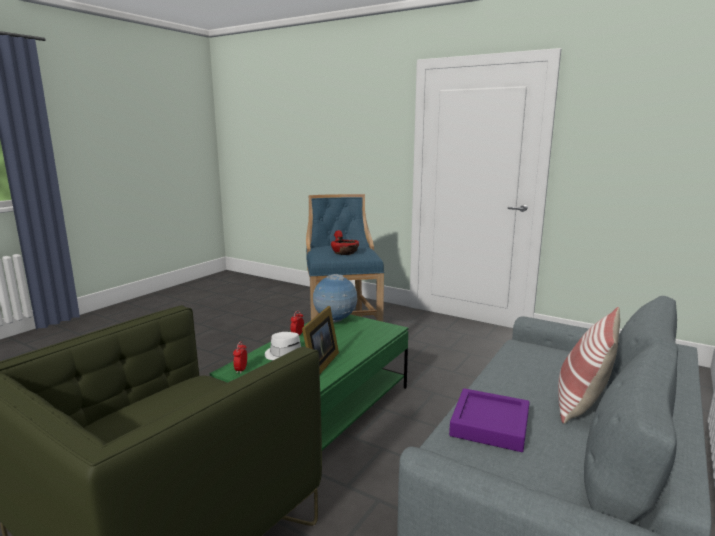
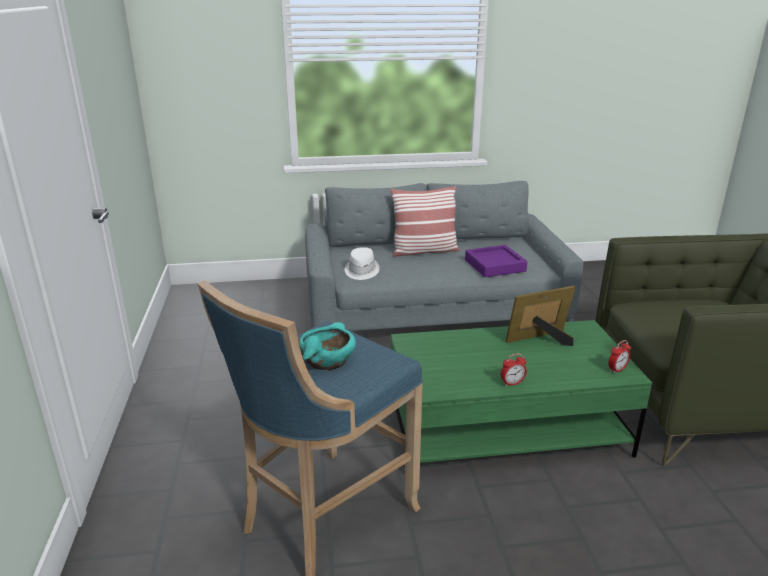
camera: 130 degrees left, 10 degrees up
(284, 354) = (556, 366): white hat -> white hat (361, 271)
(335, 321) = (441, 380): globe -> none
(344, 253) = (326, 360): red bowl -> turquoise bowl

